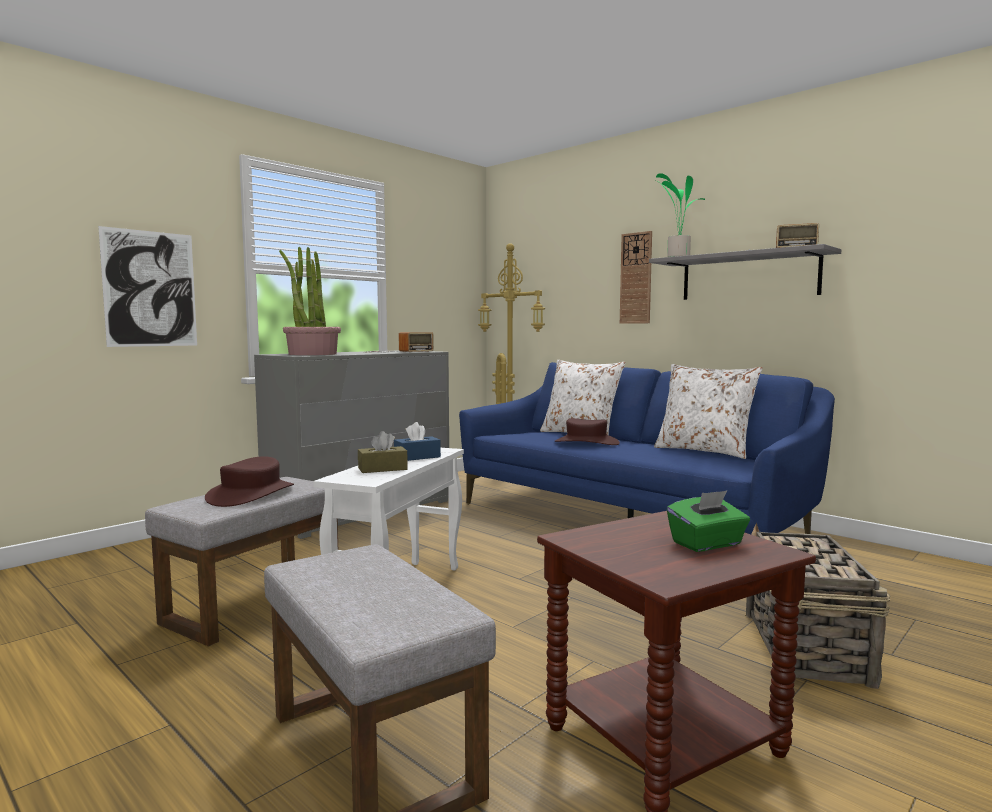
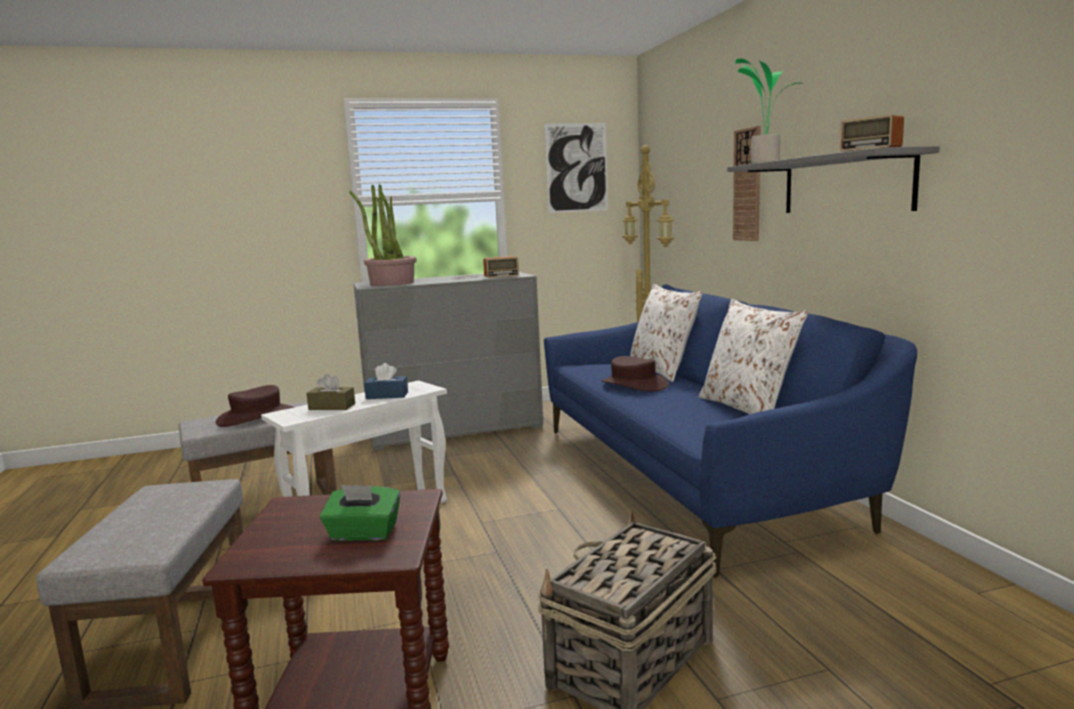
camera: 30 degrees right, 5 degrees up
(150, 289) = (270, 230): picture -> picture (576, 168)

